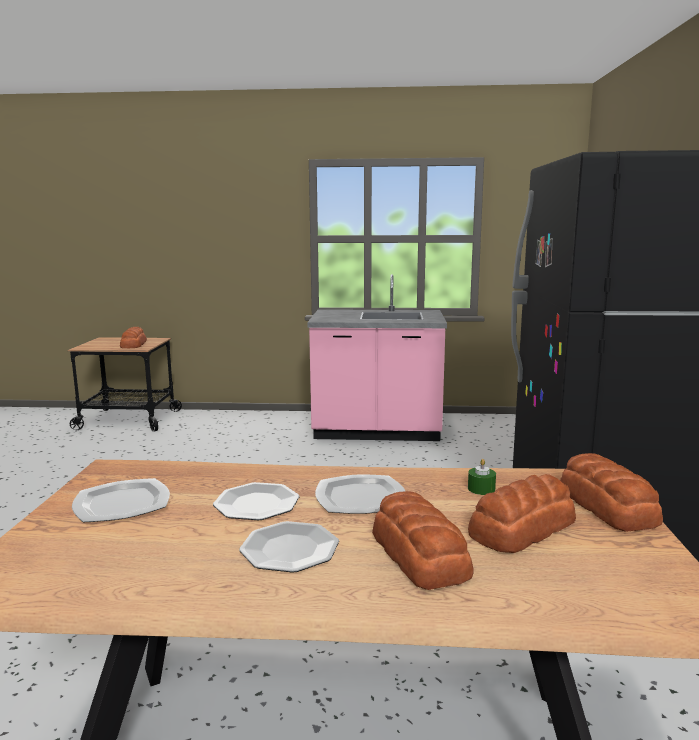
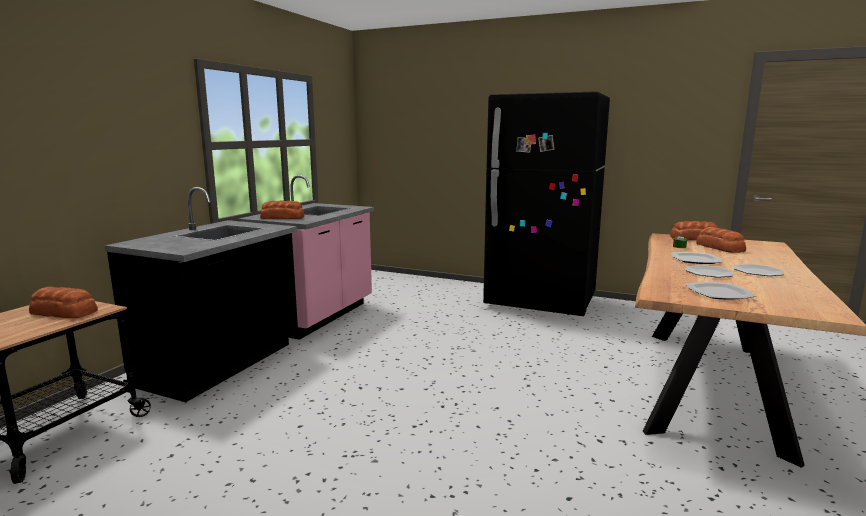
camera: 70 degrees left, 0 degrees up
(243, 429) = (222, 365): none -> black counter
(419, 554) = (751, 259): bread -> bread (282, 217)

